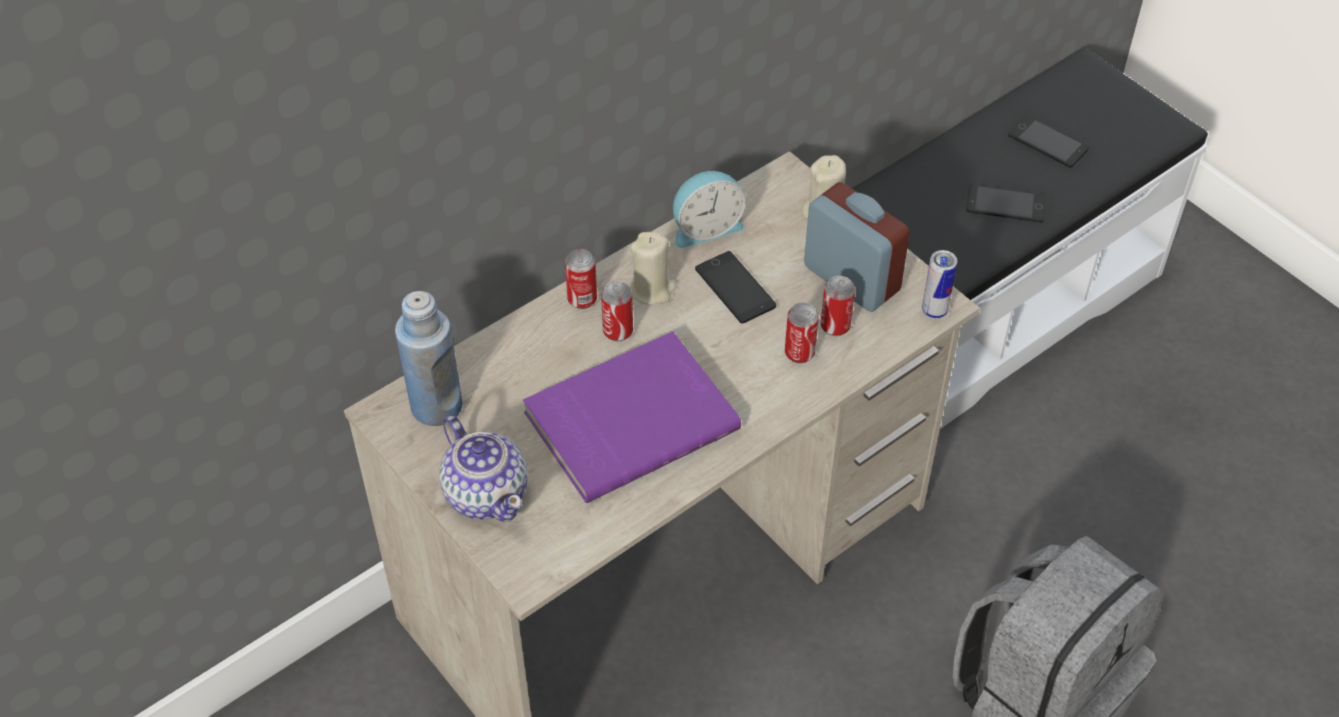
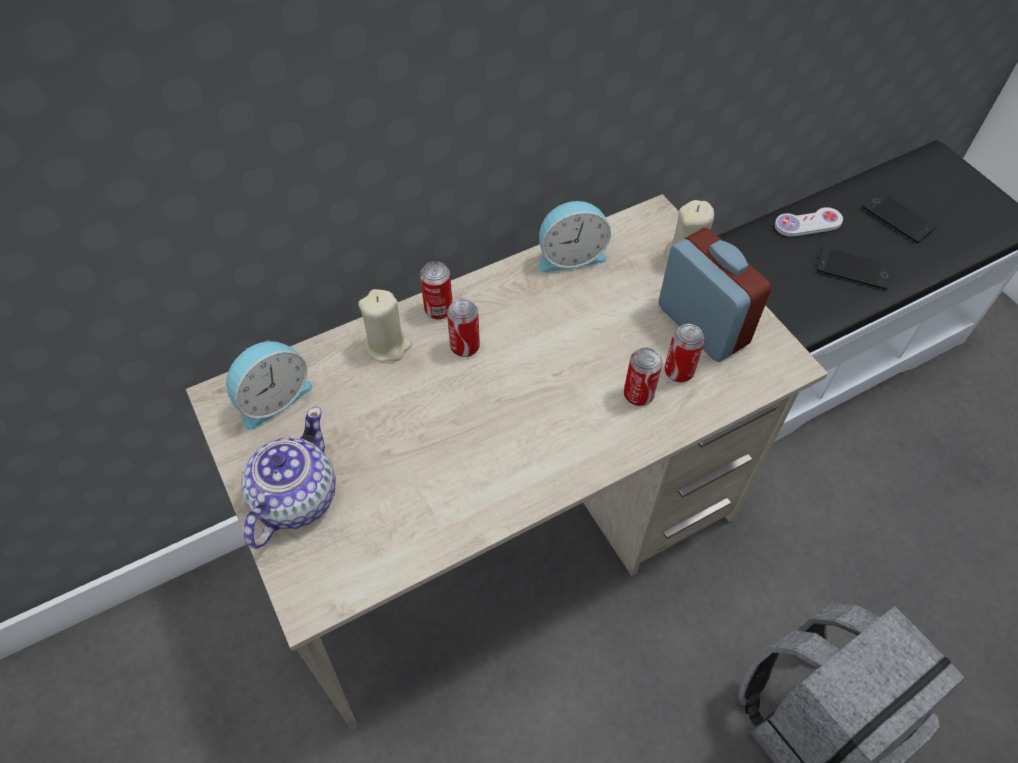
camera: 10 degrees right, 5 degrees up
(436, 406) = (272, 398): blue bottle -> alarm clock
(486, 493) = (294, 499): teapot -> teapot turned 135 degrees counterclockwise
(629, 419) = (455, 440): purple book -> none
(651, 289) = (506, 309): beige candle -> beige candle (387, 345)
(735, 288) = (587, 319): phone -> none
(934, 311) = (781, 370): can -> none
(951, 161) = (808, 223): none -> white game controller

